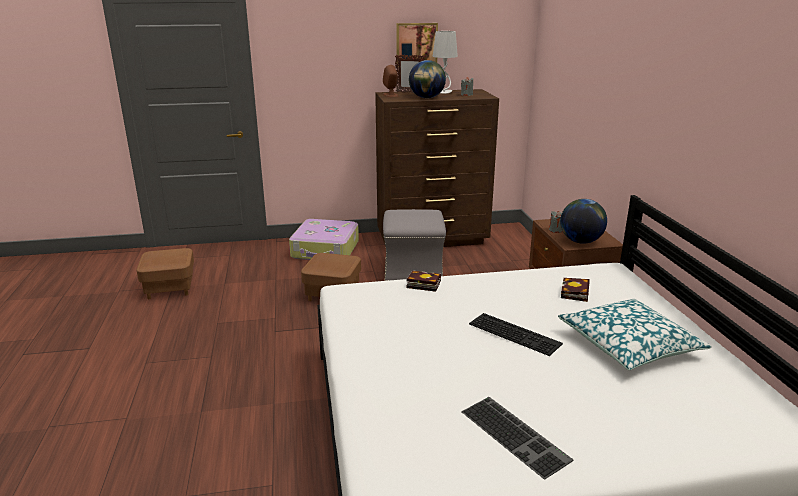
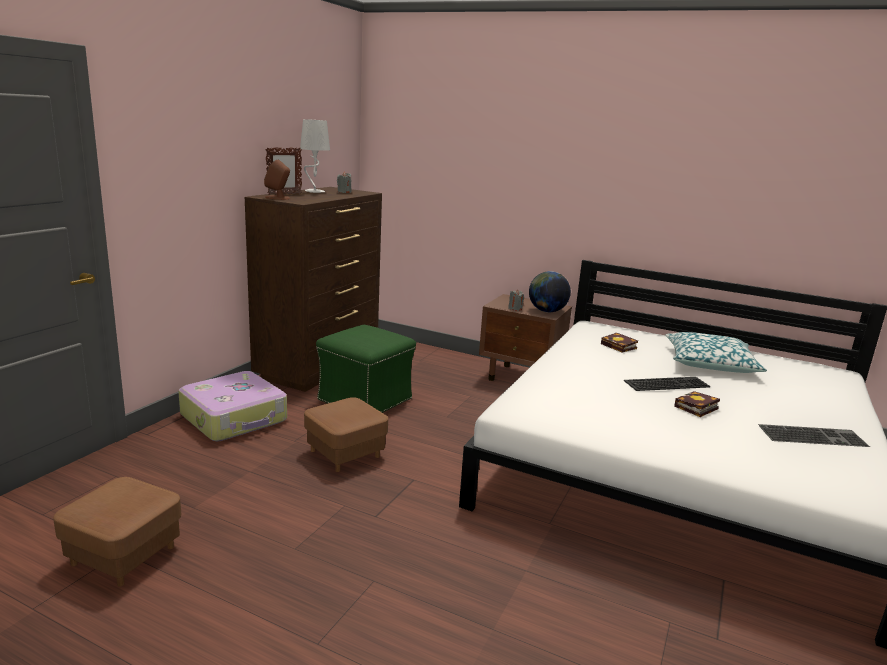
camera: 55 degrees left, 5 degrees down
(413, 270) = (365, 400): grey ottoman -> green ottoman
(416, 44) = (276, 135): picture -> none
(422, 284) = (539, 380): book -> book (695, 408)
(427, 98) = (324, 197): globe -> none

